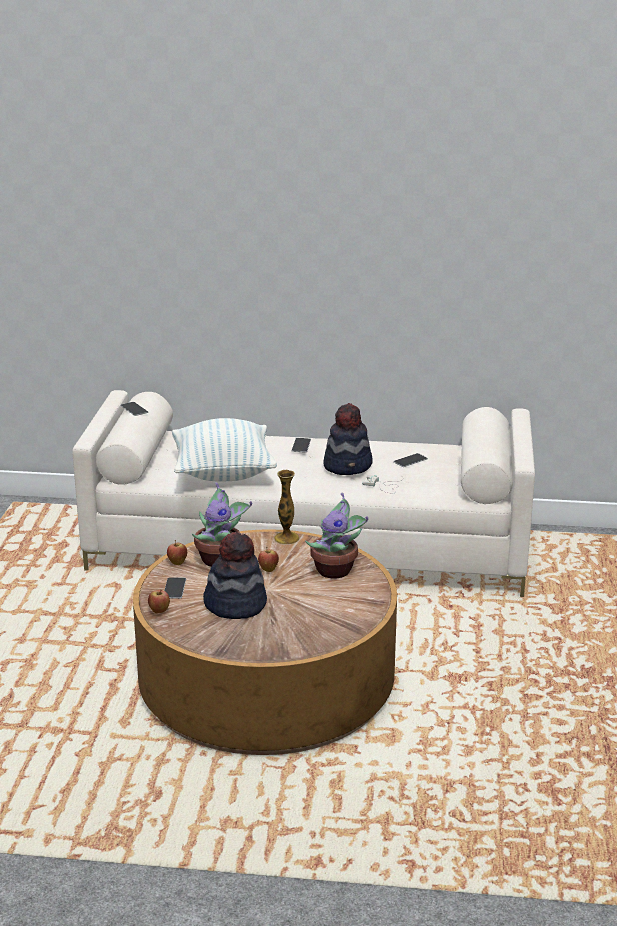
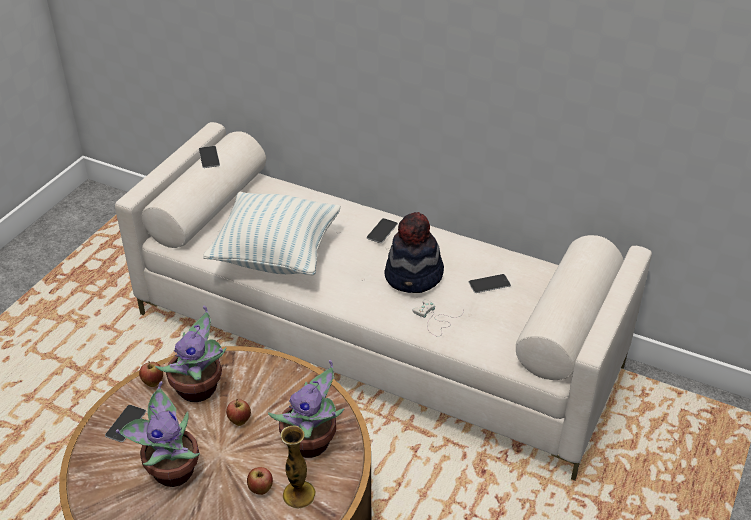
camera: 20 degrees right, 15 degrees up
(159, 611) = (87, 458): apple -> apple (261, 489)
(235, 604) = (171, 470): hat -> potted plant
(286, 538) = (289, 373): vase -> vase (299, 494)

